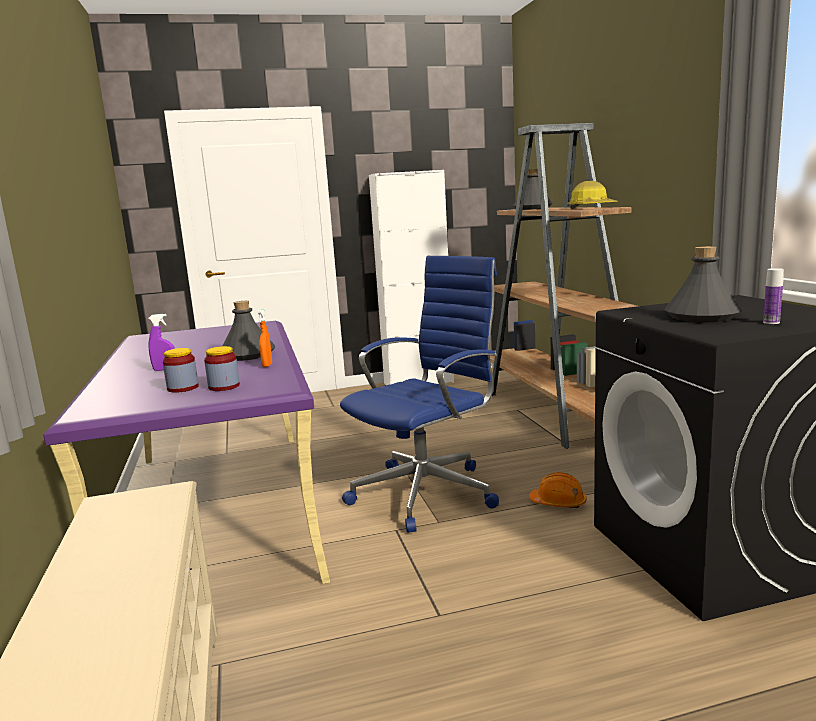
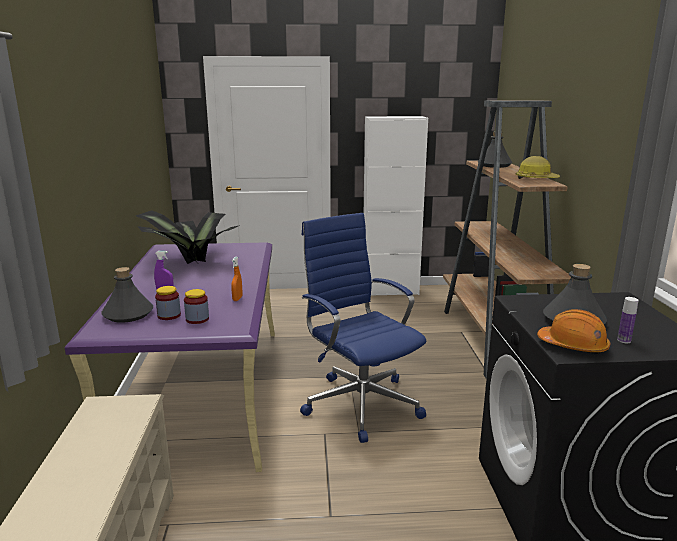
camera: 10 degrees right, 5 degrees up
(181, 344) = (188, 261): none -> potted plant
(248, 355) = (229, 284): grey bottle -> grey bottle (128, 314)
(428, 492) = (360, 402): blue office chair -> blue office chair turned 90 degrees counterclockwise
(558, 503) = (459, 431): orange hard hat -> orange hard hat (573, 346)

